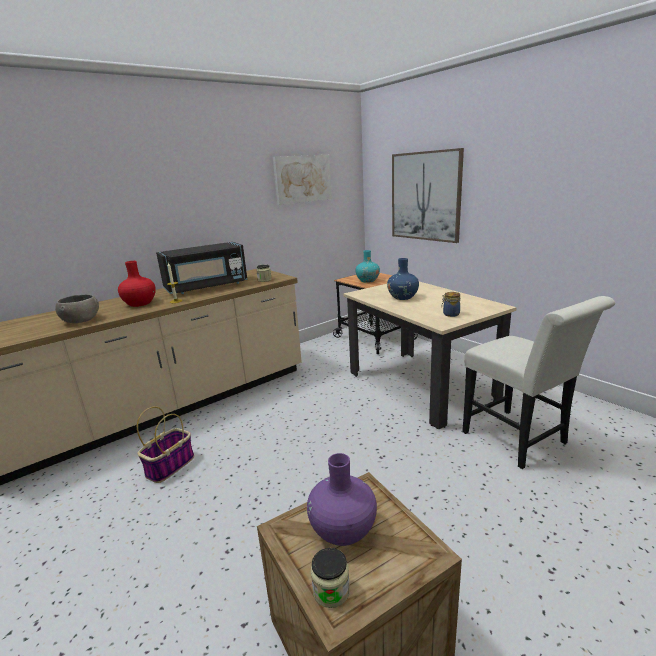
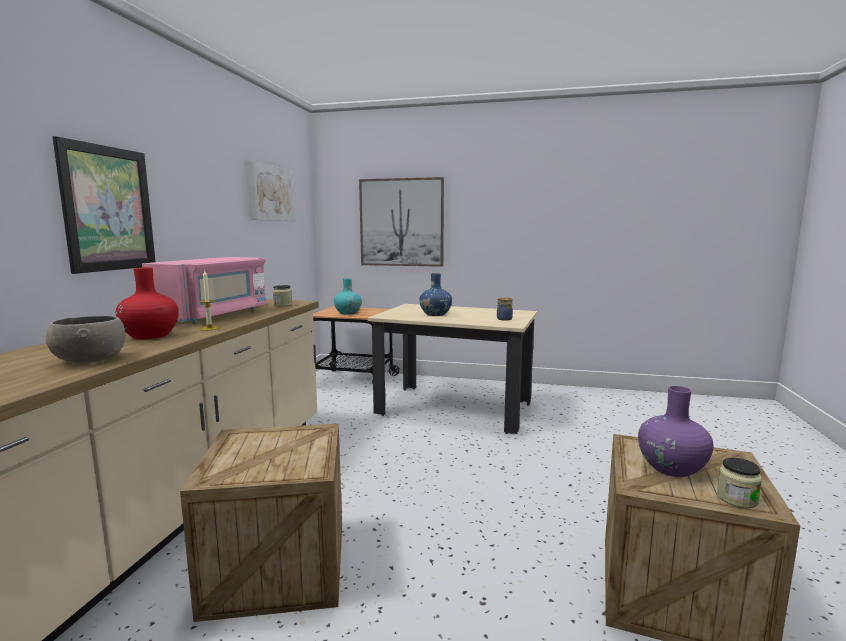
camera: 40 degrees left, 10 degrees down
(141, 216) = (108, 209): none -> picture
(170, 465) = (278, 566): basket -> crate
(207, 287) = (214, 315): black microwave -> pink microwave
(519, 441) = (579, 424): white chair -> none

